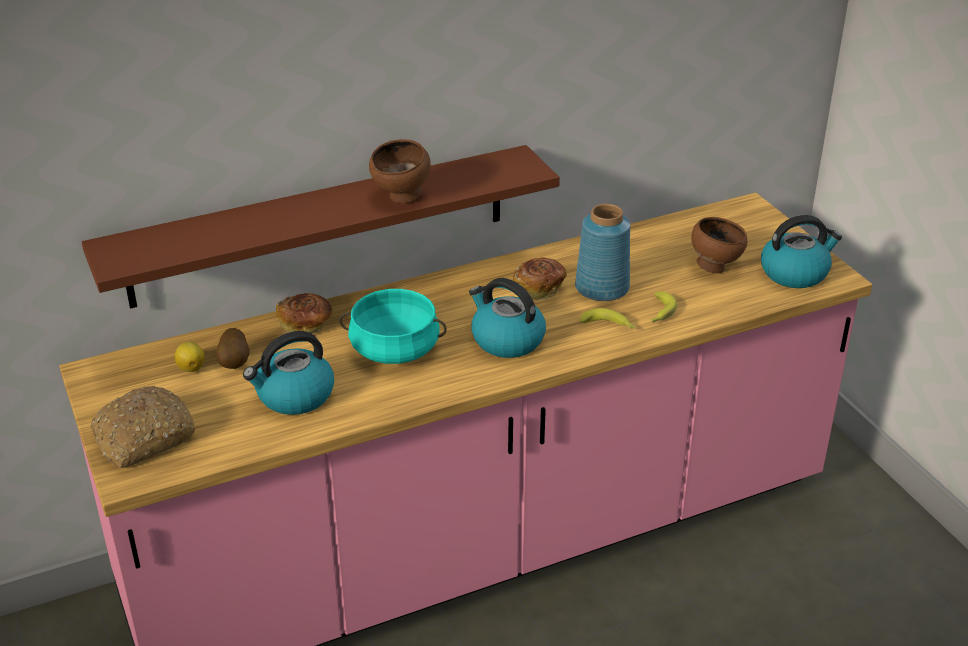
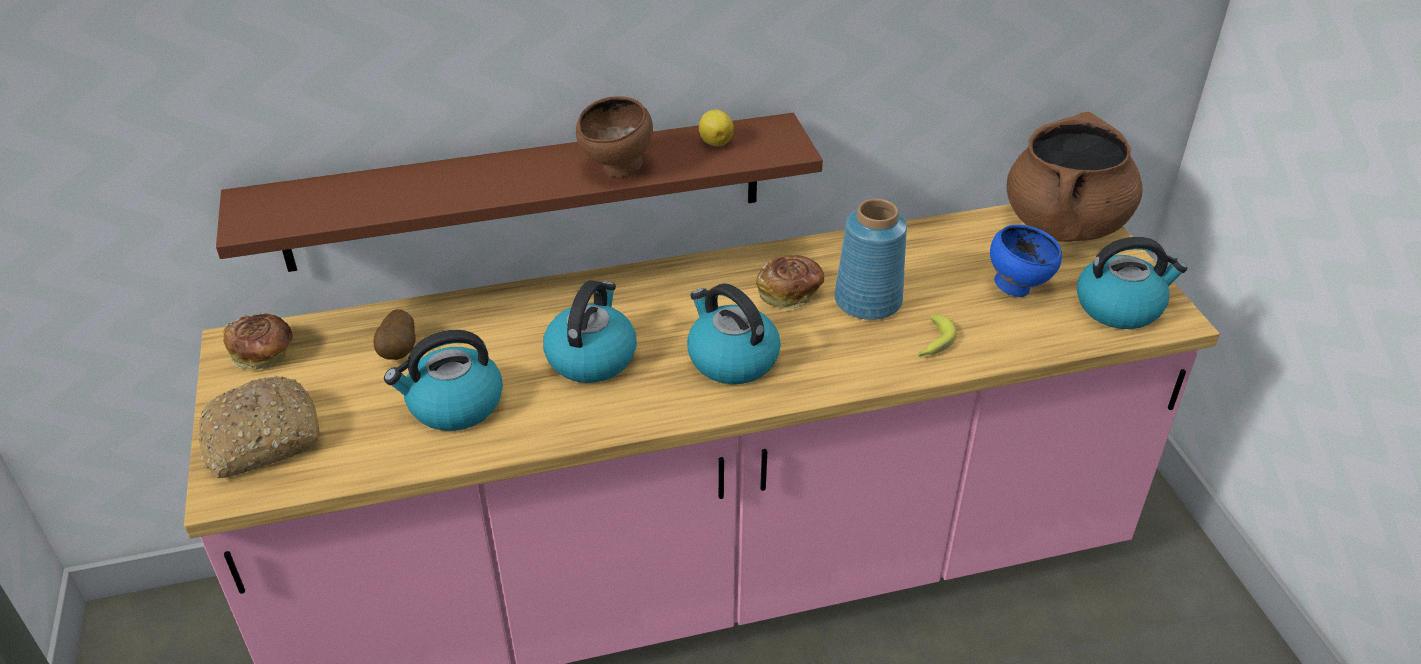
camera: 10 degrees right, 5 degrees up
(191, 367) = (348, 351): lemon -> lemon (716, 142)
(306, 325) = (497, 311): bread -> bread (263, 354)
(394, 350) = (591, 357): turquoise cooking pot -> kettle
(608, 325) = (863, 353): banana -> none
(714, 267) = (1017, 287): brown bowl -> blue bowl
(740, 218) = (1064, 224): none -> brown cooking pot

